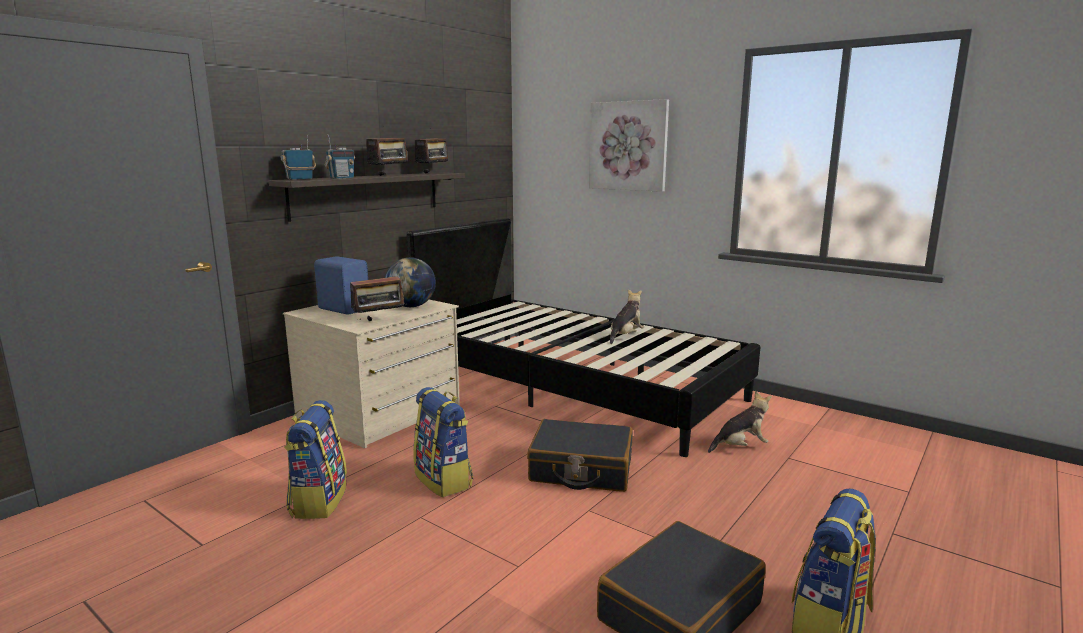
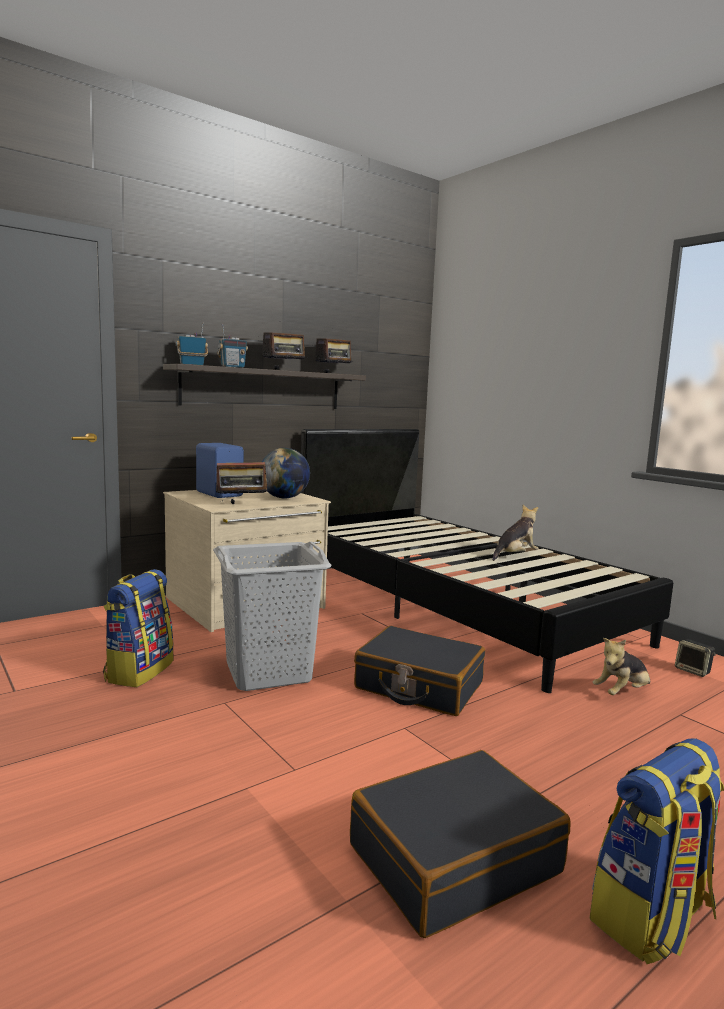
camera: 15 degrees right, 5 degrees down
(444, 480) = (269, 672): backpack -> grey laundry basket
(628, 146) = (542, 353): picture -> none
(740, 447) = (622, 693): plush toy -> plush toy turned 150 degrees clockwise
(783, 418) = (693, 671): none -> speaker

